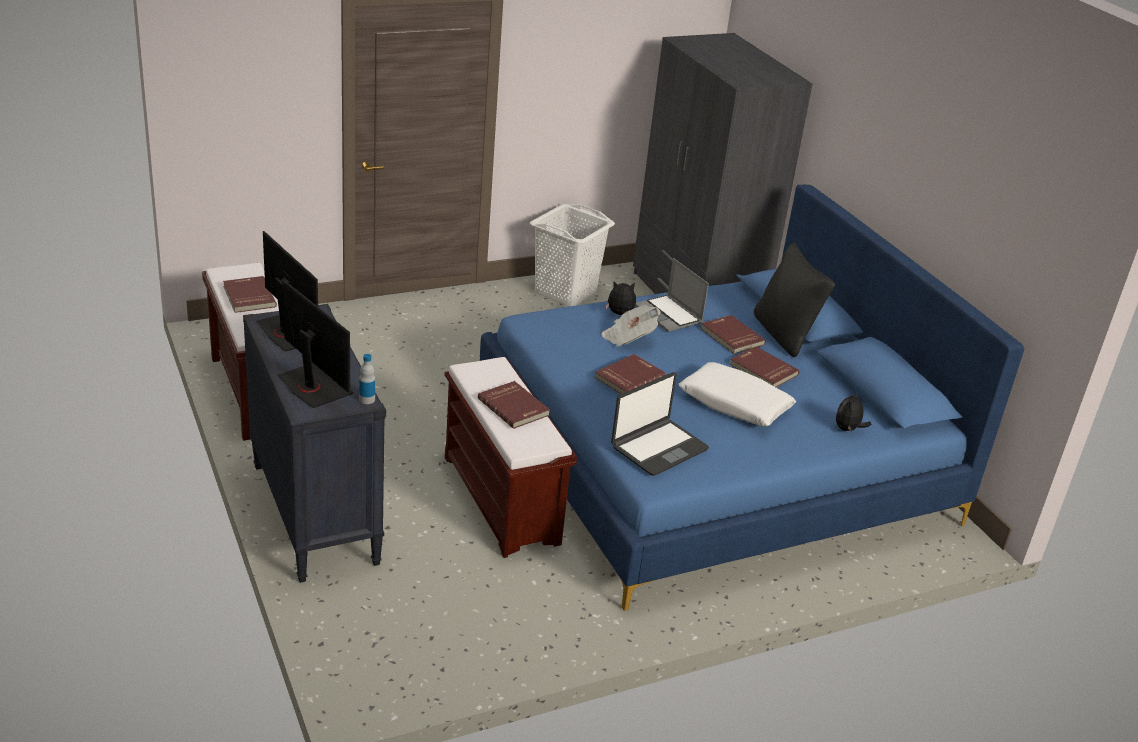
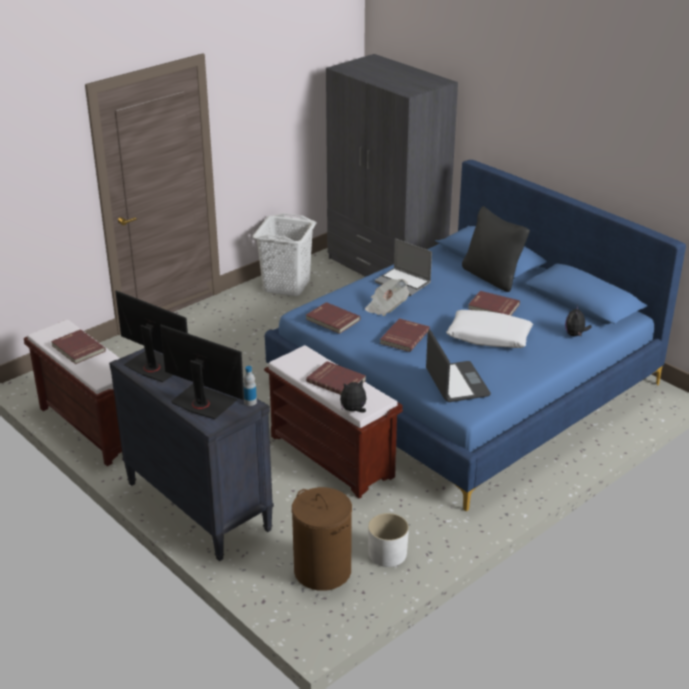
camera: 15 degrees left, 0 degrees up
(410, 630) = (323, 571): none -> brown laundry basket
(498, 633) = (387, 554): none -> white planter
(620, 314) = (367, 291): plush toy -> plush toy (353, 410)
(658, 448) = (456, 383): laptop -> laptop turned 45 degrees counterclockwise
(731, 337) = (457, 288): red book -> red book (332, 320)

